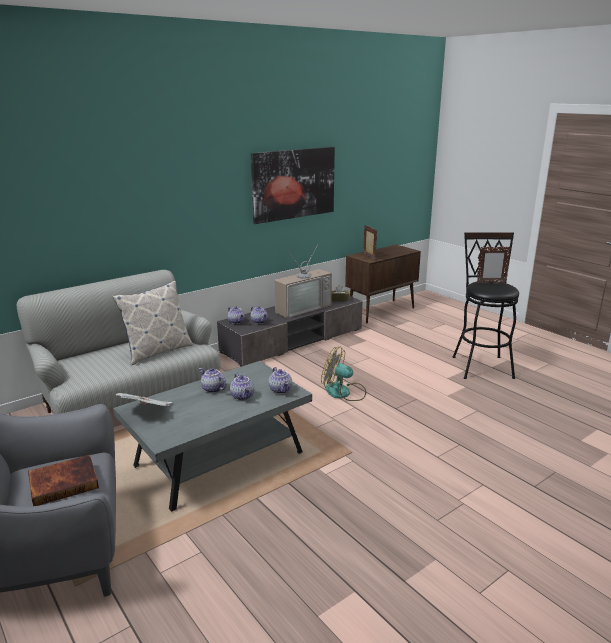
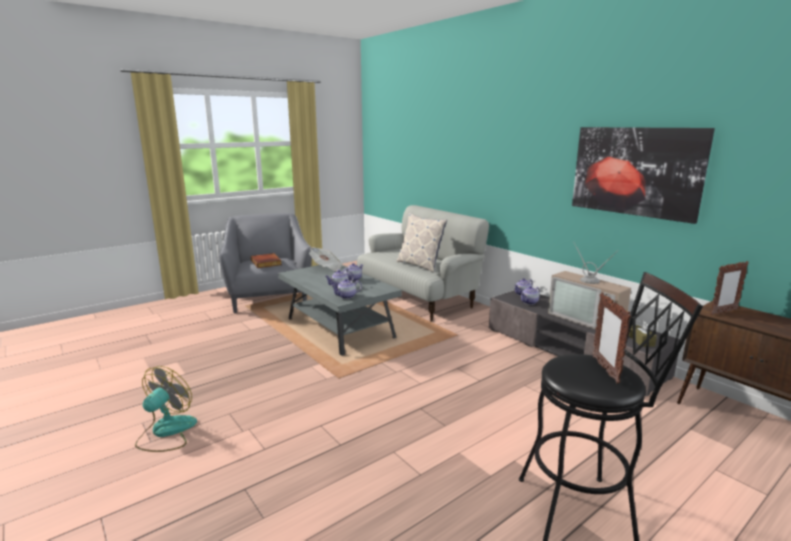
camera: 90 degrees right, 5 degrees down
(343, 392) = (451, 378): fan -> fan (166, 432)

